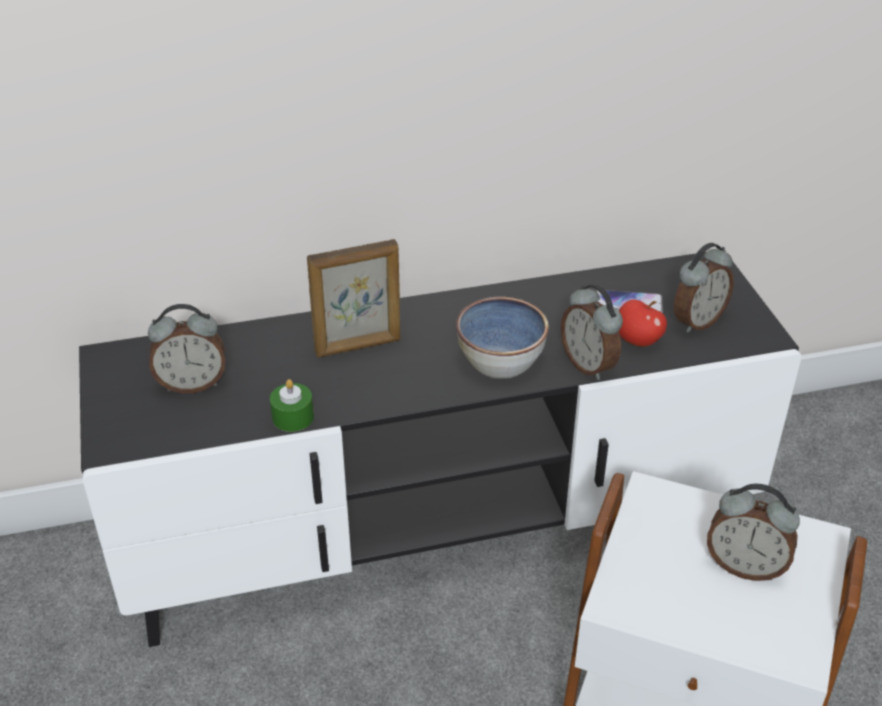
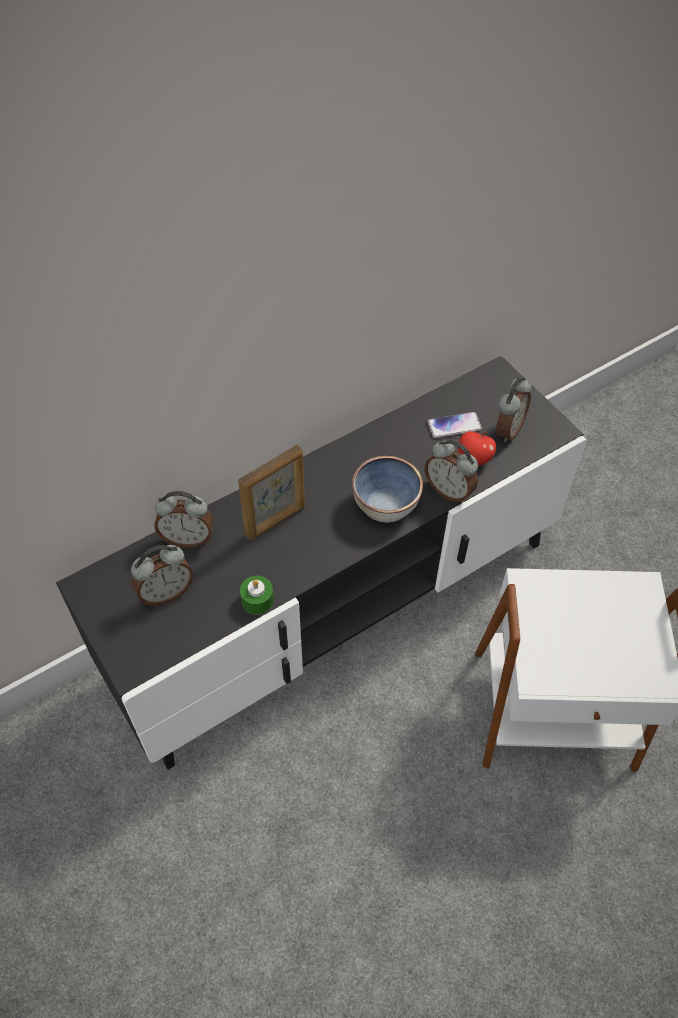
camera: 20 degrees left, 15 degrees up
(745, 566) = (606, 623): alarm clock -> alarm clock (188, 538)

